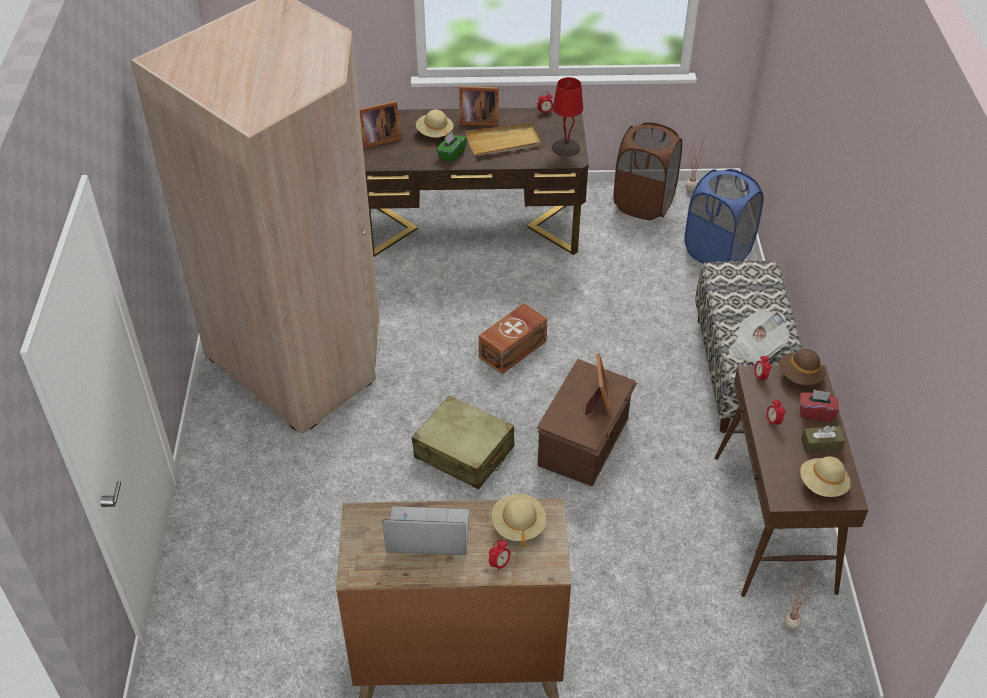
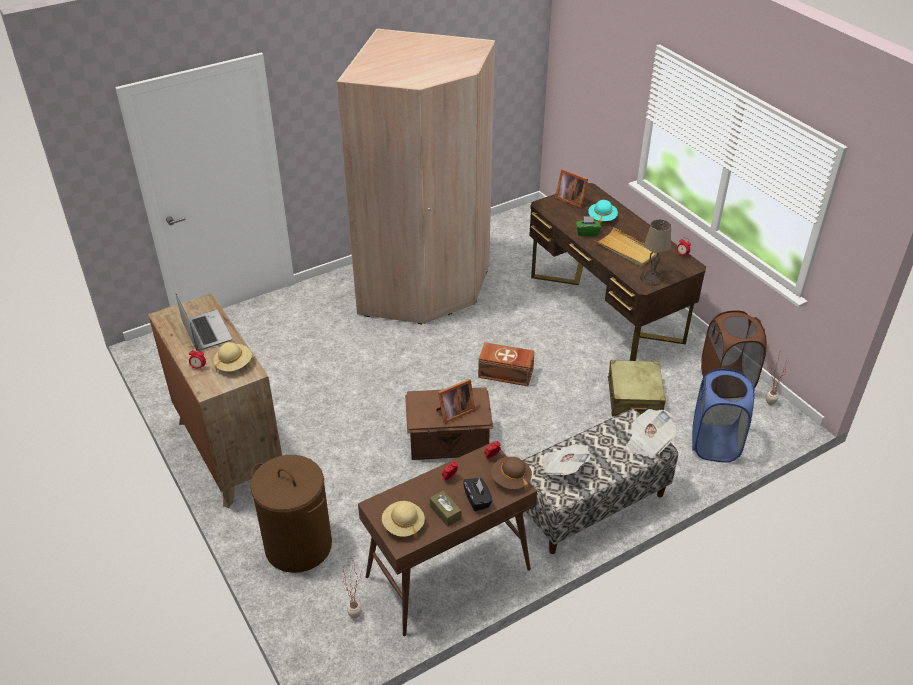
camera: 60 degrees right, 5 degrees down
(434, 133) = (602, 218): beige hat -> turquoise hat
(464, 452) = (395, 387): beige suitcase -> beige suitcase (634, 398)
(477, 120) = (637, 229): picture frame -> none
(565, 147) = (652, 278): red table lamp -> beige table lamp
(662, 644) = (298, 546): none -> brown laundry basket
(756, 275) = (647, 442): none -> newspaper
(816, 413) = (477, 500): red tissue box -> black tissue box

